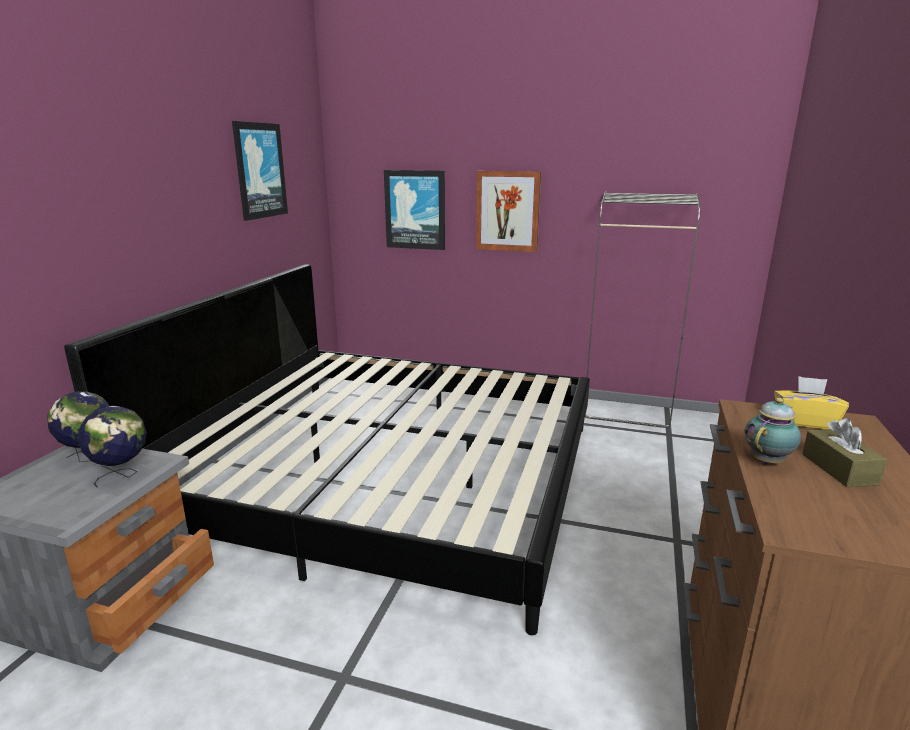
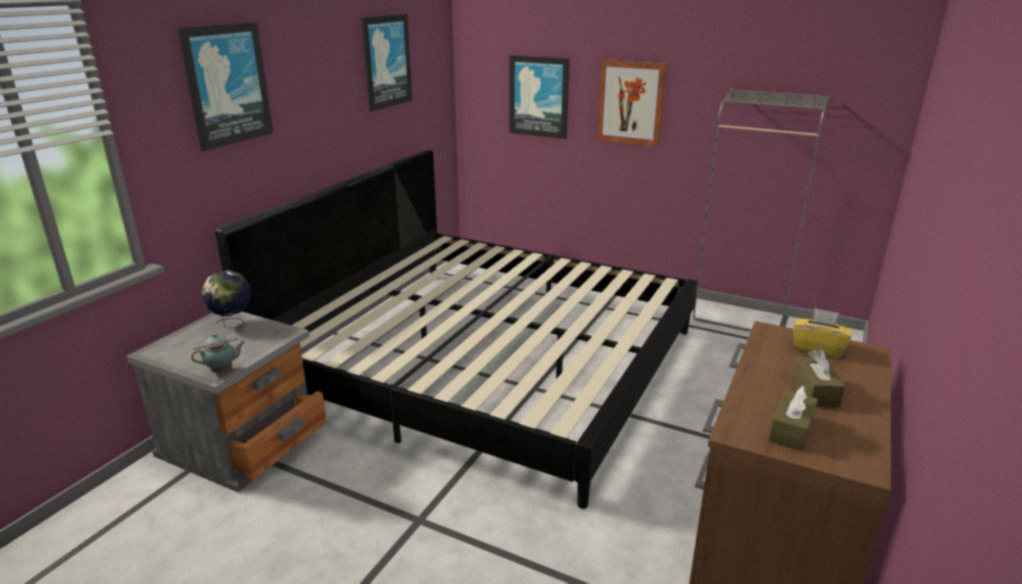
camera: 10 degrees right, 5 degrees up
(76, 175) = (227, 84): none -> picture
(122, 476) = (256, 342): globe -> none
(768, 461) = (758, 379): teapot -> teapot (223, 371)
(849, 519) = (791, 430): none -> brown tissue box

